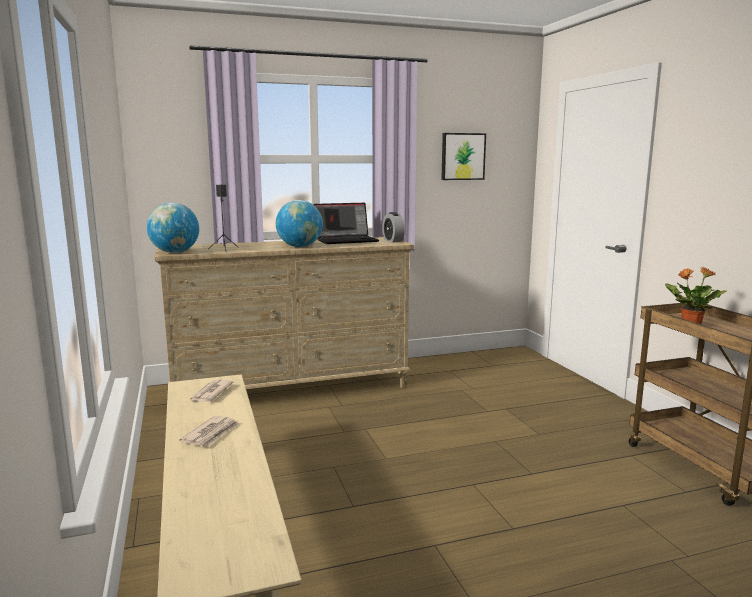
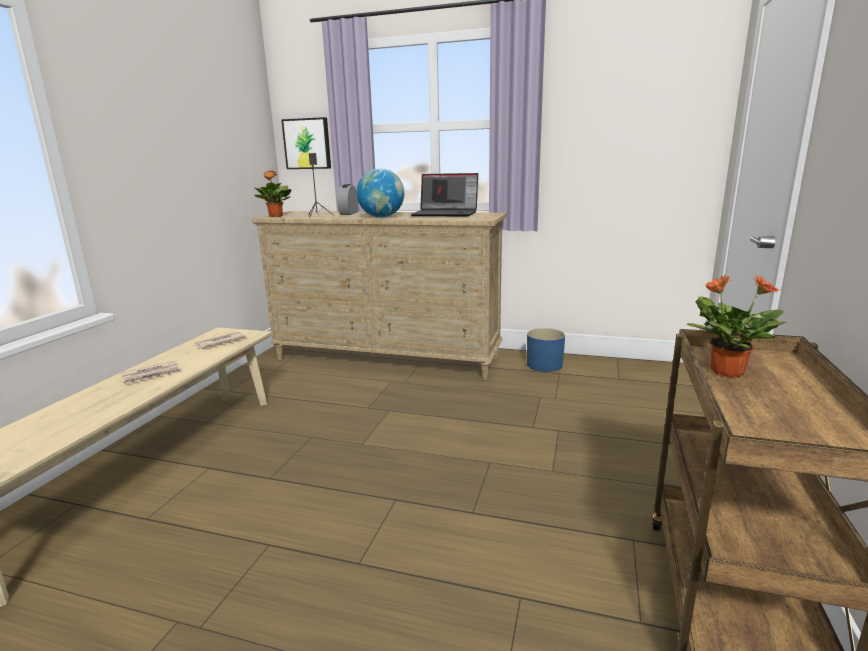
camera: 35 degrees right, 5 degrees up
(174, 252) = (275, 216): globe -> potted plant
(393, 240) = (488, 216): alarm clock -> alarm clock (348, 213)
(430, 367) = (544, 365): none -> blue planter
(462, 156) = (615, 115): picture -> picture (307, 144)

